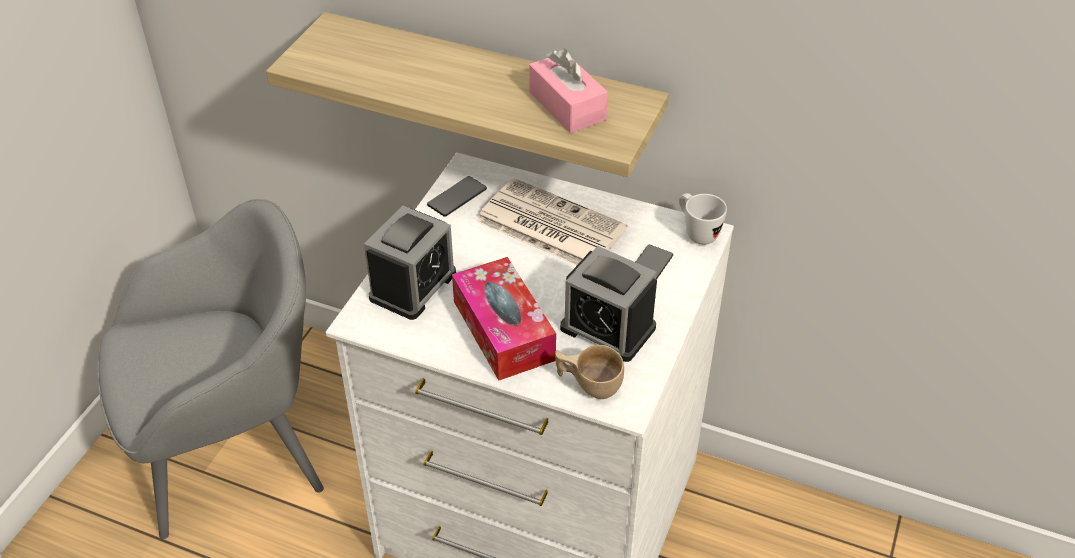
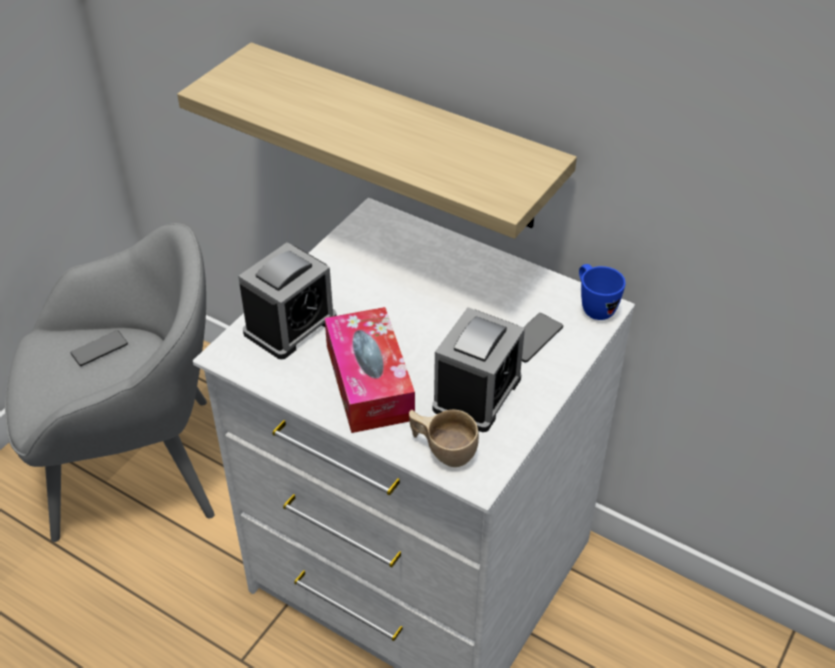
camera: 10 degrees right, 0 degrees up
(457, 197) = (357, 242): phone -> phone (99, 349)
(548, 225) = (442, 281): newspaper -> none
(567, 106) = (467, 159): pink tissue box -> none
(607, 328) = (477, 393): alarm clock -> alarm clock turned 105 degrees counterclockwise
(696, 233) = (593, 307): white mug -> blue mug

